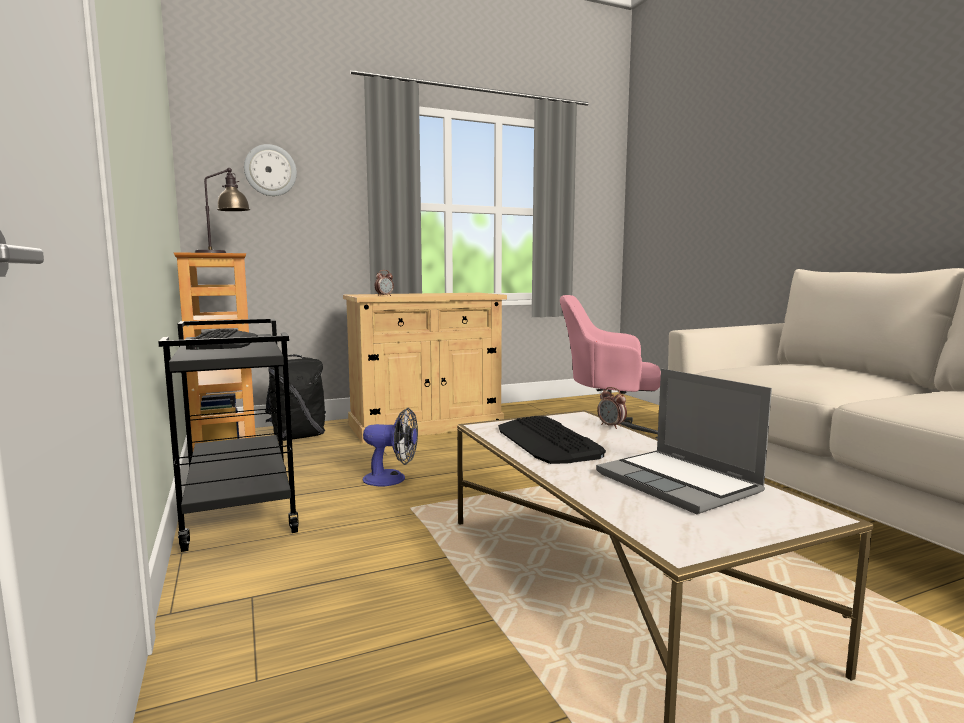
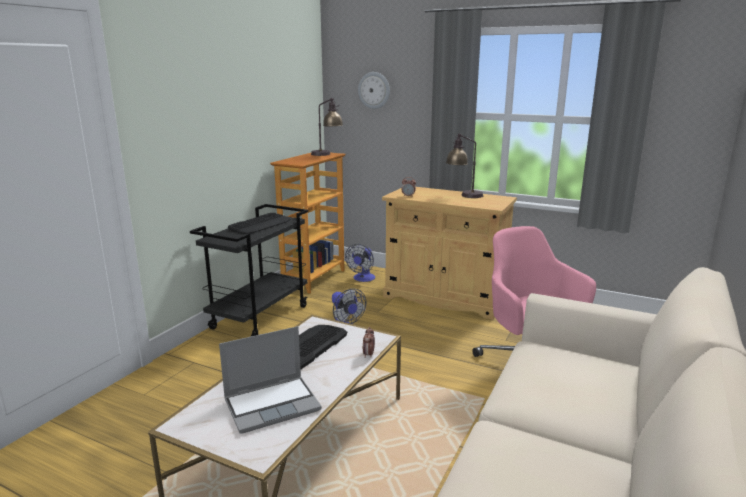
camera: 50 degrees right, 10 degrees up
(298, 437) = (362, 279): black backpack -> fan
(432, 293) = (463, 195): none -> table lamp
(679, 483) = (273, 404): laptop -> laptop turned 135 degrees counterclockwise

